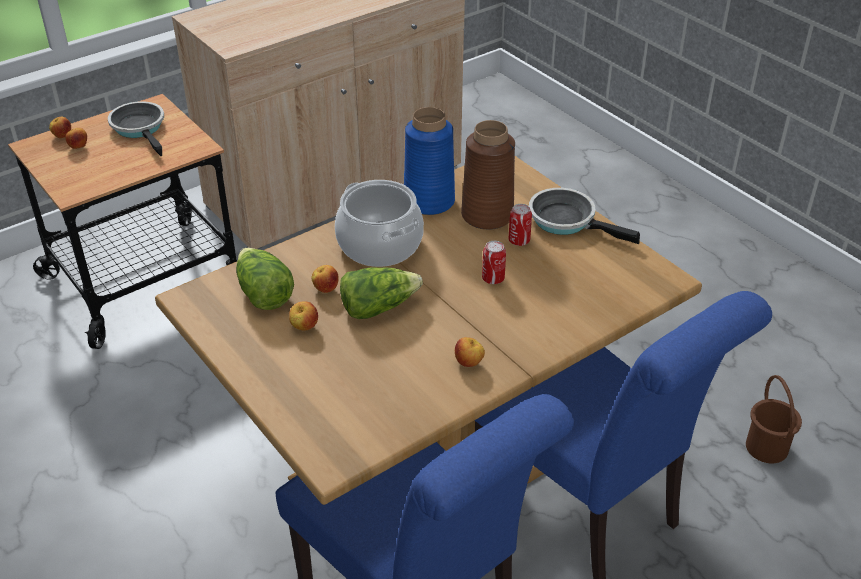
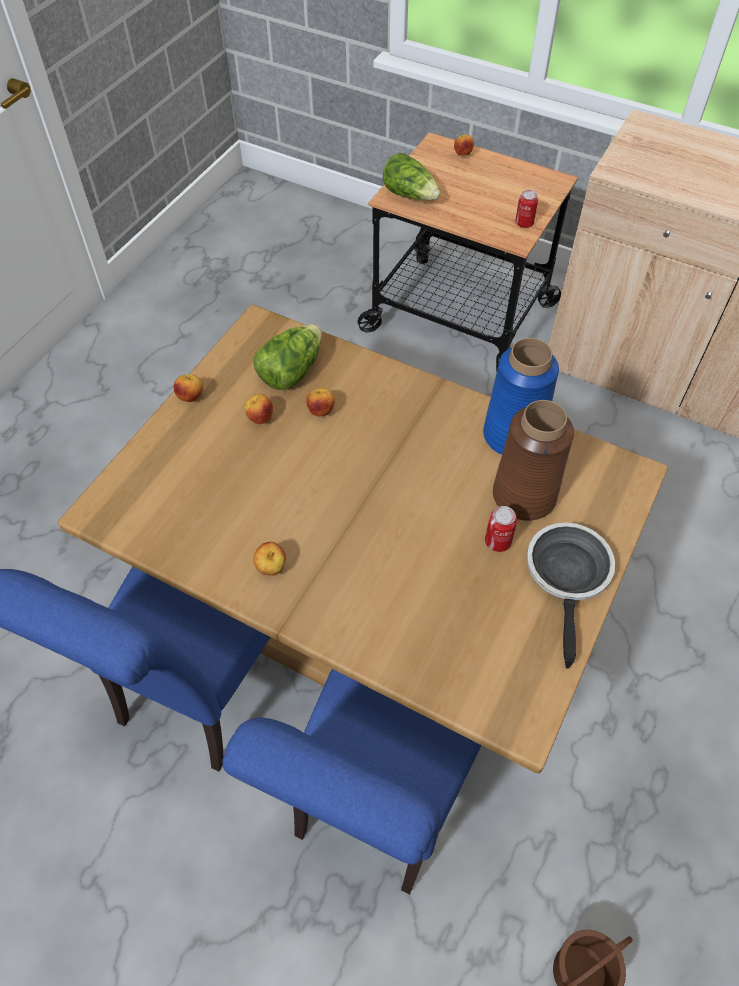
camera: 65 degrees right, 15 degrees up
(78, 147) = (456, 170): apple -> apple (191, 397)
(140, 128) = (512, 190): frying pan -> none
(378, 307) = (317, 461): lettuce -> lettuce (410, 195)
(379, 245) = (412, 423): cooking pot -> none
(493, 278) = (416, 541): can -> can (524, 223)

